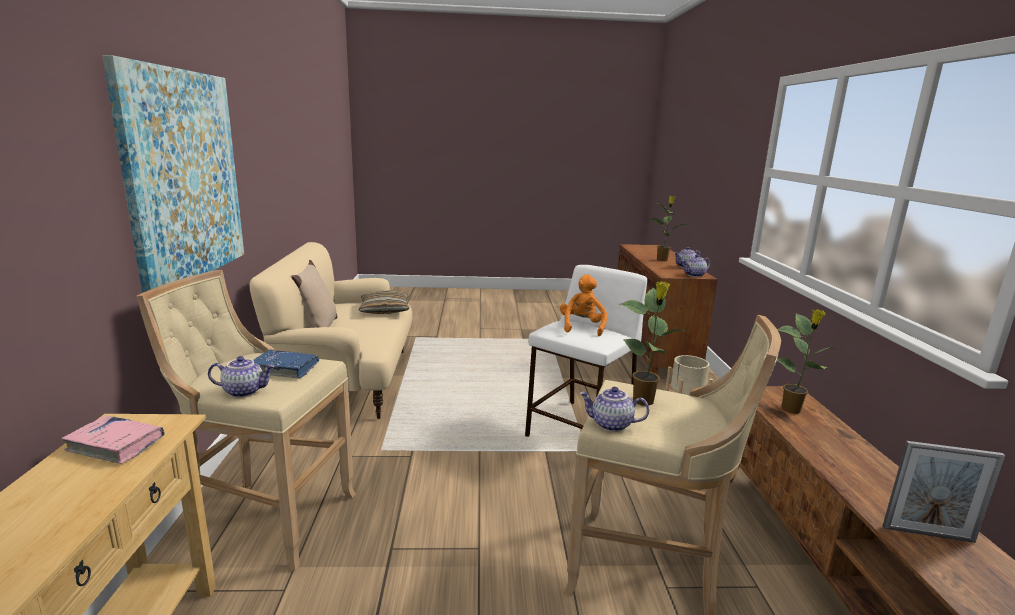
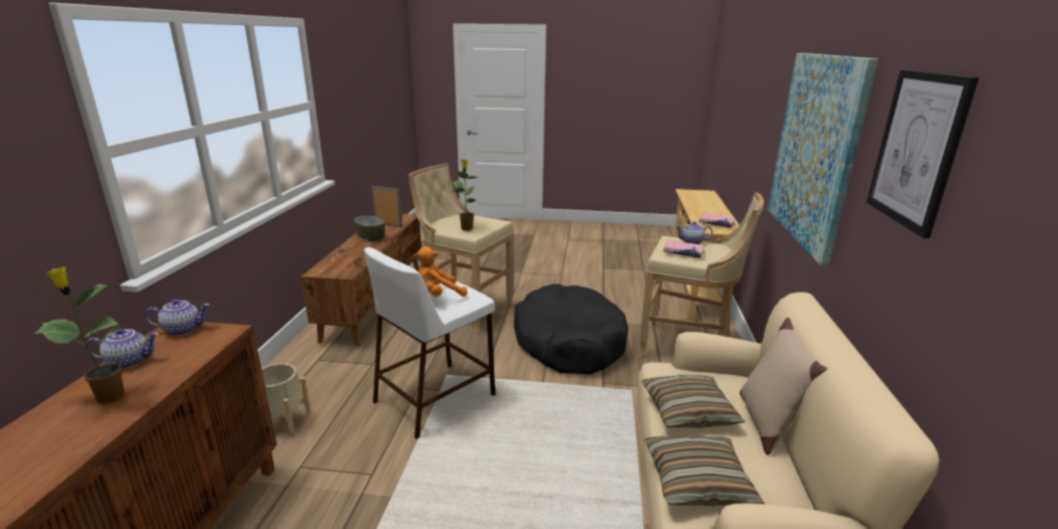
camera: 170 degrees left, 5 degrees up
(257, 135) = (917, 149): none -> picture
(285, 369) = (683, 253): blue book -> pink book
(370, 330) = (688, 411): none -> pillow
(450, 510) = (568, 342): none -> black dog bed
(582, 327) = (437, 296): orange plush toy -> orange plush toy turned 45 degrees clockwise
(611, 425) = (495, 221): teapot -> none
(792, 410) = (344, 262): potted plant -> none
(868, 475) = (371, 237): none -> bowl

